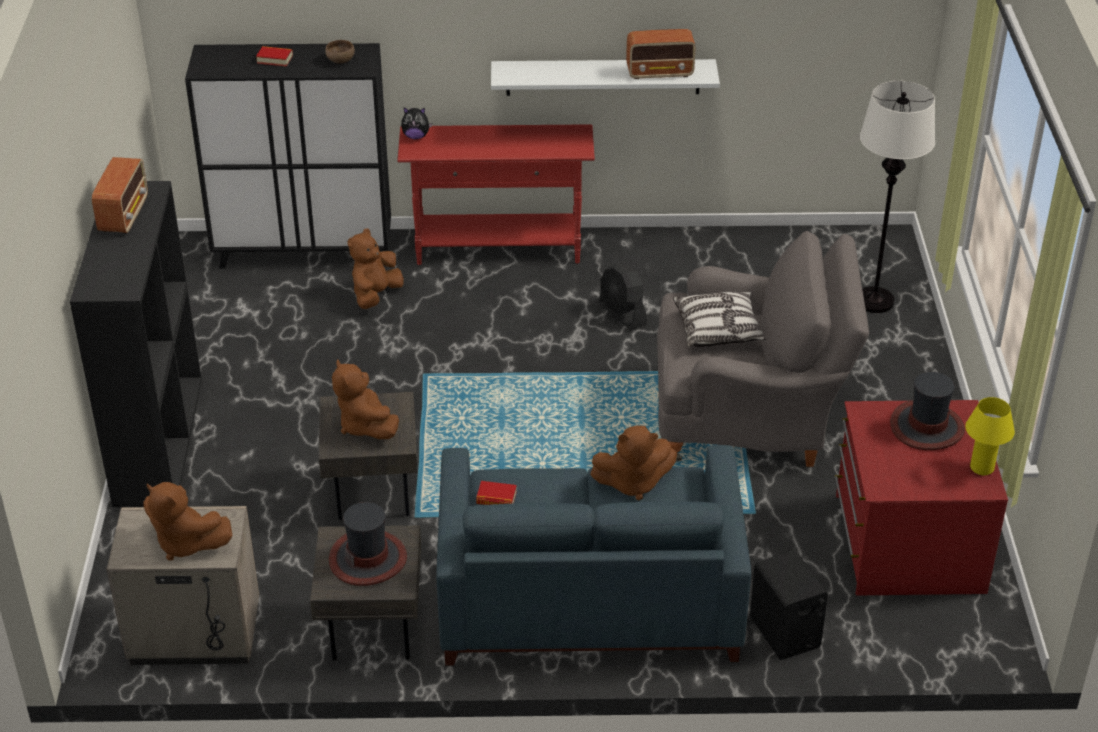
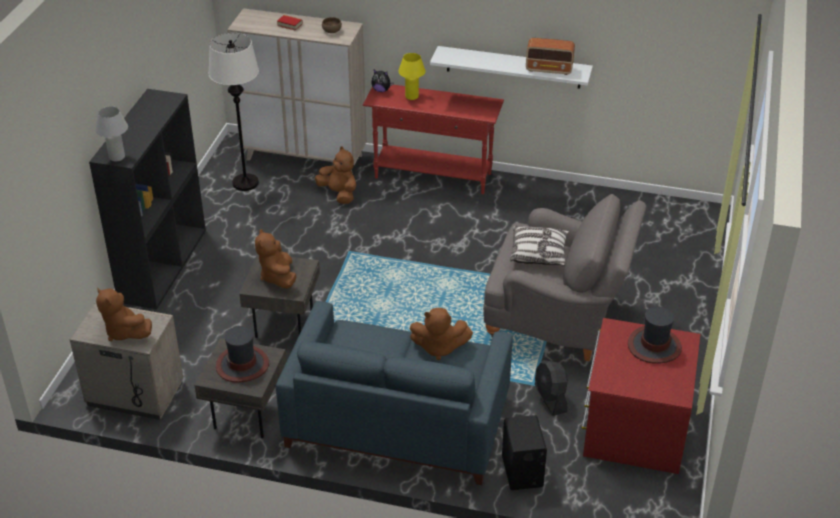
camera: 15 degrees right, 0 degrees up
(109, 288) = (117, 157): none -> white table lamp
(124, 214) = (148, 111): radio -> none
(304, 251) = (305, 157): black cabinet -> beige cabinet
(375, 295) = (339, 194): brown plush toy -> brown plush toy turned 90 degrees clockwise
(496, 498) = (343, 341): book -> none
(622, 313) = (499, 233): black fan -> black fan (550, 399)
(874, 301) = (680, 253): white floor lamp -> white floor lamp (245, 183)
(982, 468) = (682, 382): yellow table lamp -> yellow table lamp (412, 96)

